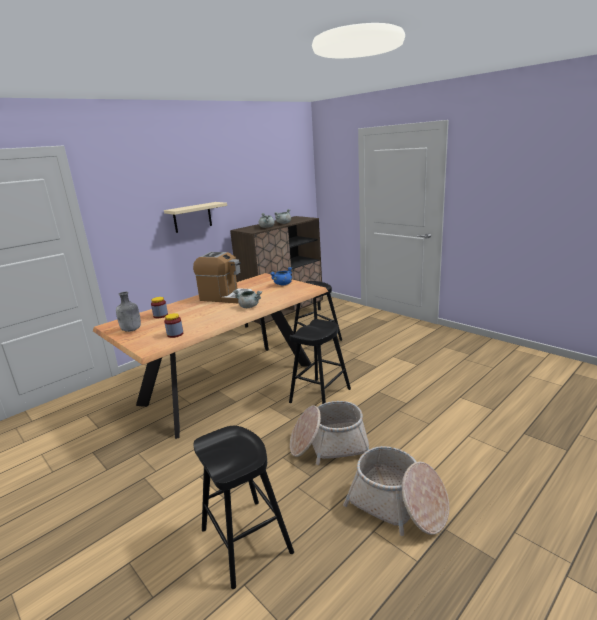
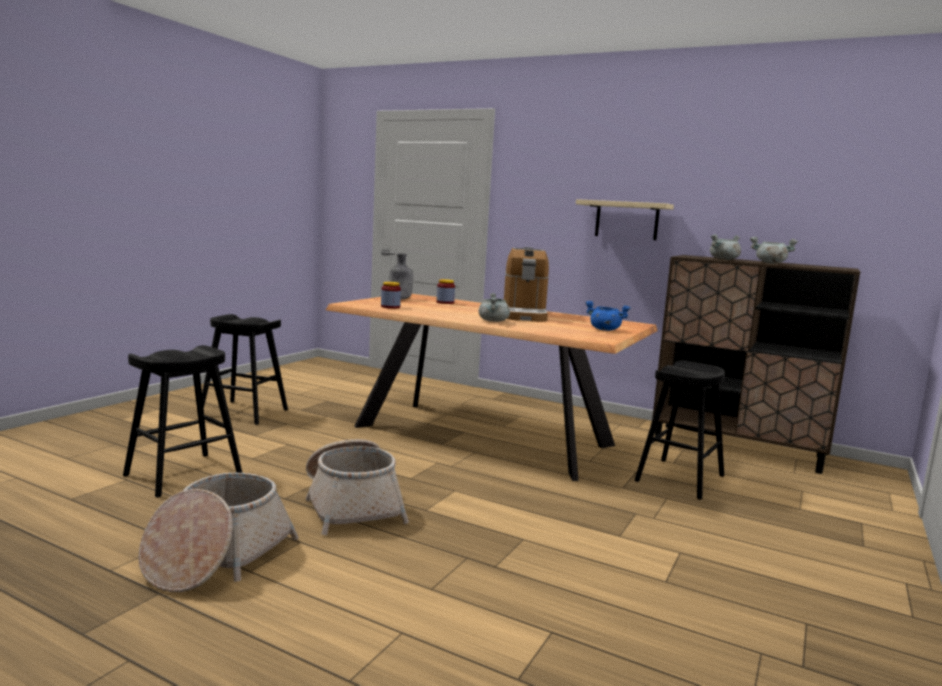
camera: 70 degrees right, 10 degrees down
(320, 395) = (482, 492): black stool -> black stool (244, 412)

